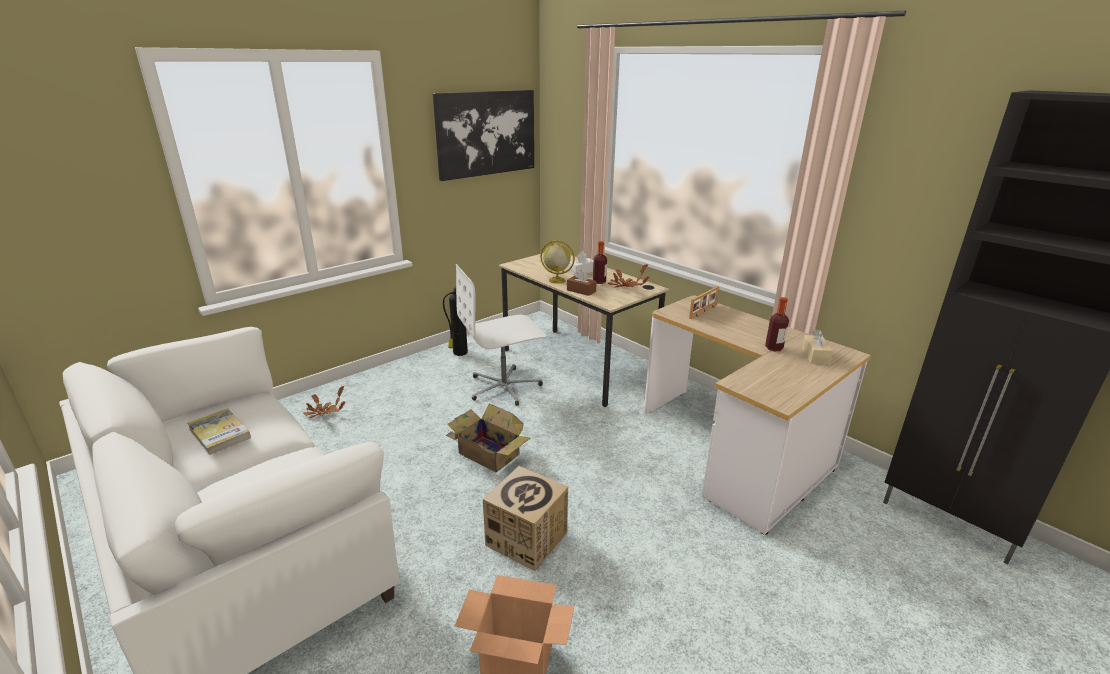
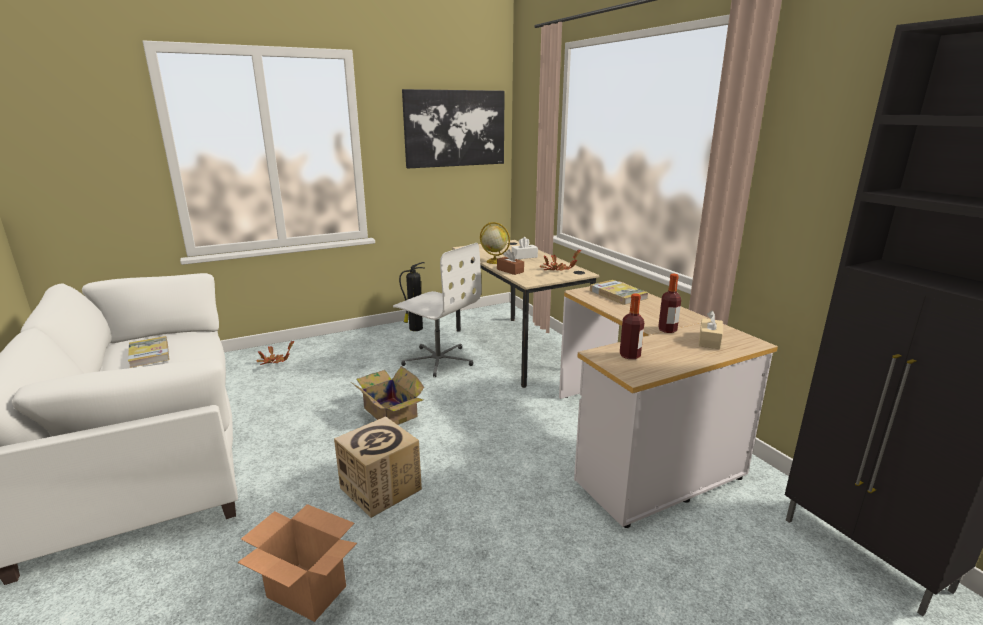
camera: 15 degrees right, 5 degrees down
(504, 387) = (438, 360): white office chair -> white office chair turned 135 degrees counterclockwise
(599, 282) = (533, 265): bottle -> bottle (629, 356)
(704, 311) = (617, 294): picture frame -> book

